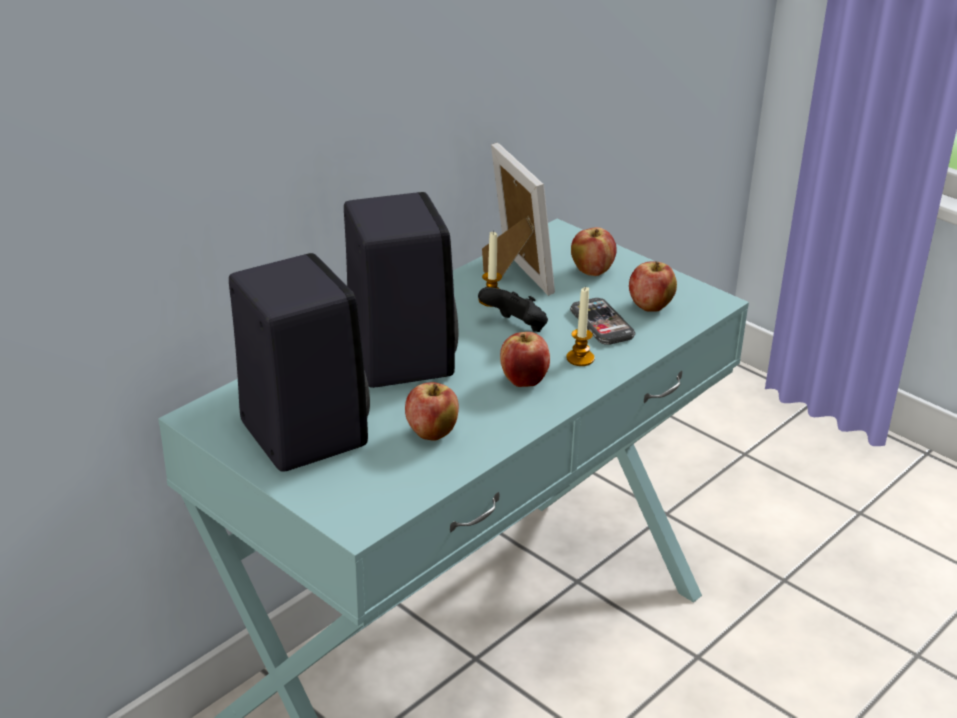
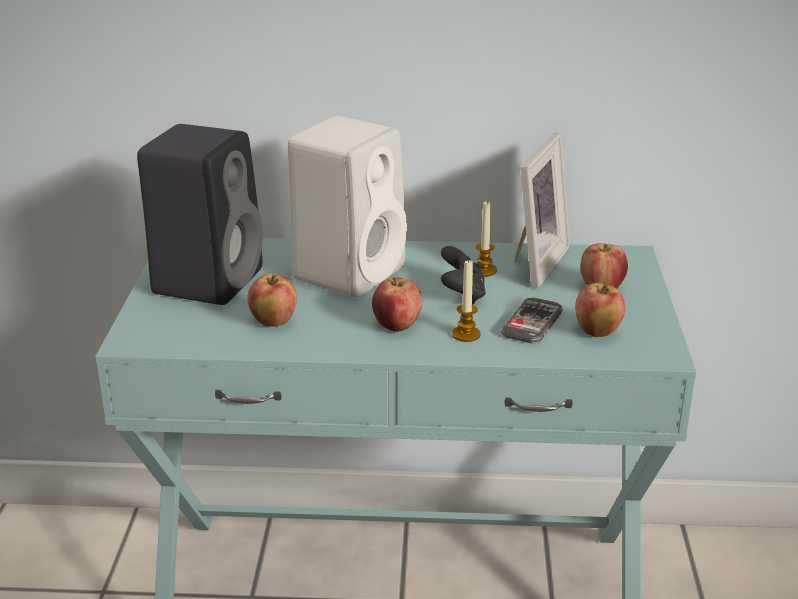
camera: 50 degrees right, 5 degrees down
(398, 356) = (350, 271): black speaker -> white speaker

